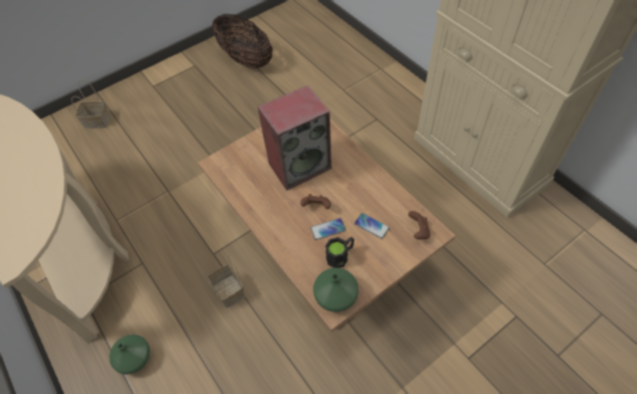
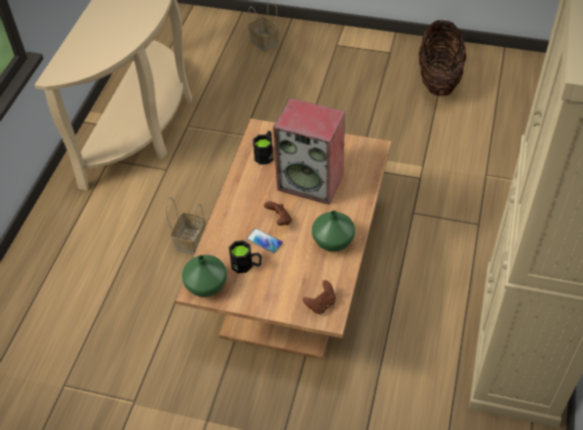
camera: 50 degrees right, 5 degrees down
(136, 358) = (89, 225): green vase -> green vase (334, 241)
(244, 175) = (265, 154): none -> black mug
(371, 226) = (295, 268): phone -> none

